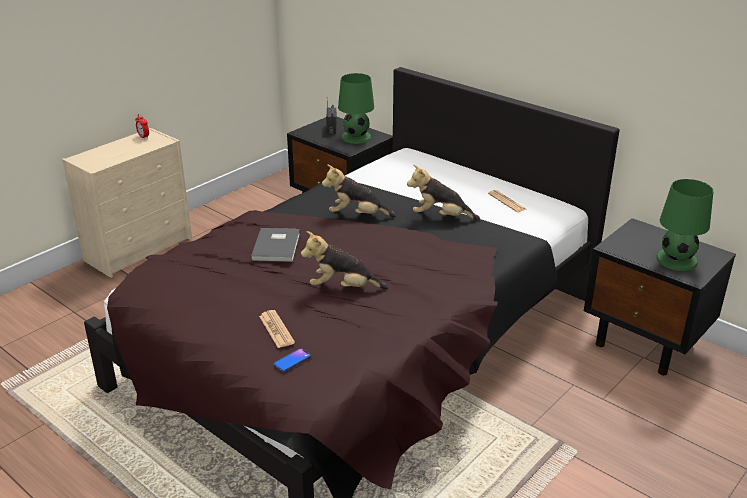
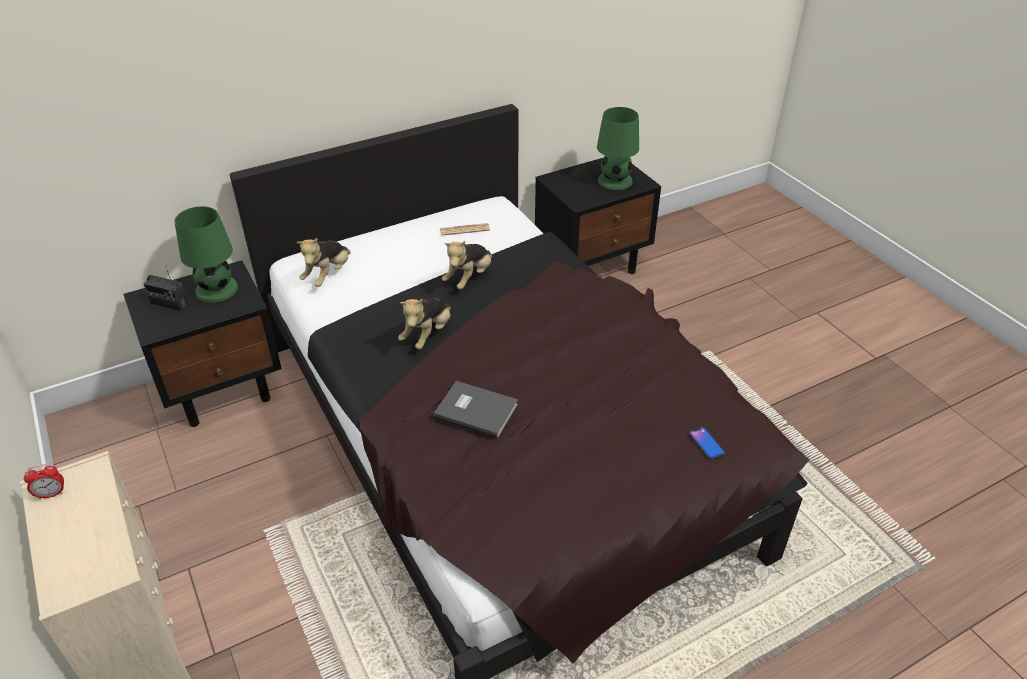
camera: 70 degrees left, 10 degrees up
(276, 329) = (648, 444): newspaper -> none
(343, 288) = (584, 378): plush toy -> plush toy (328, 275)

